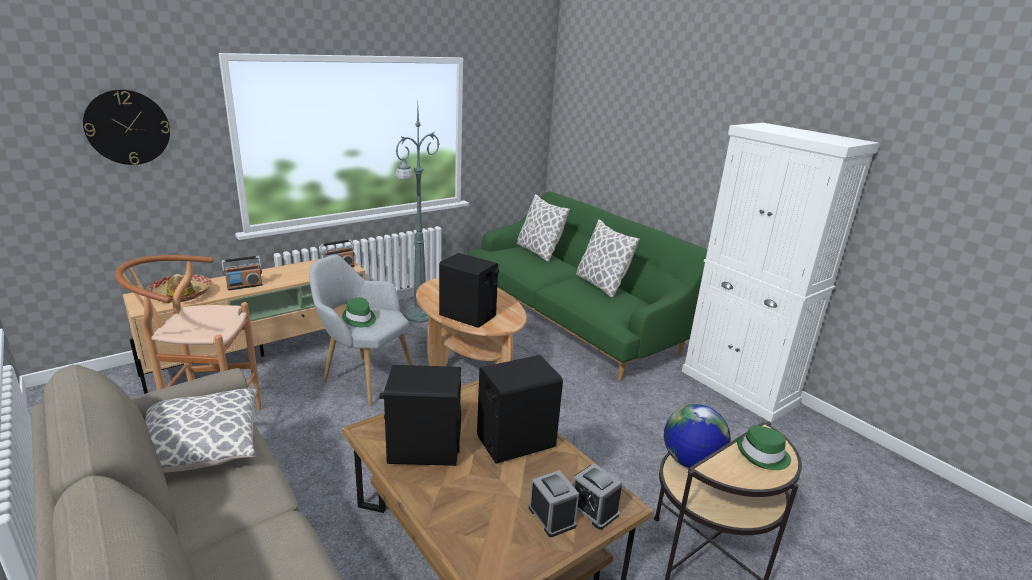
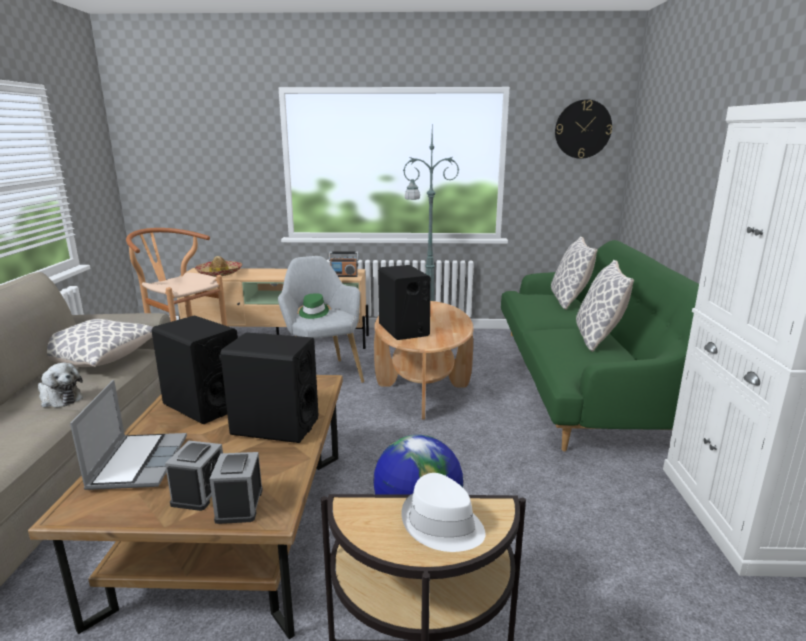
camera: 40 degrees right, 5 degrees down
(127, 127) = (213, 144): wall clock -> wall clock (583, 129)
(244, 286) = (263, 275): radio -> none
(247, 508) = (59, 398): none -> plush toy
(465, 521) = (138, 462): none -> laptop
(763, 455) = (442, 525): green hat -> white hat

